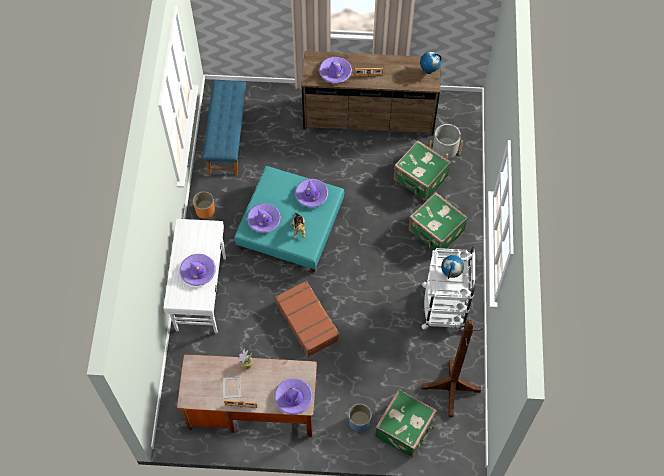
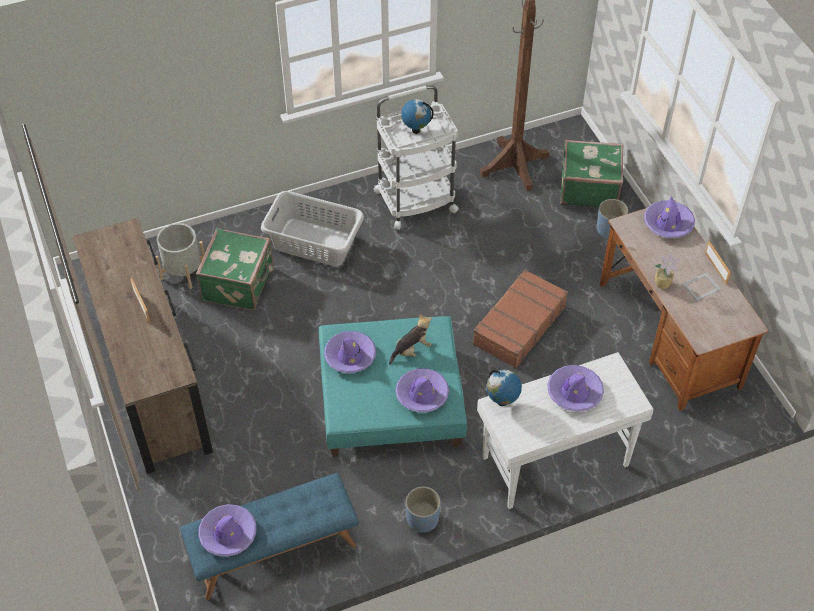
camera: 115 degrees left, 10 degrees down
(205, 210) = (422, 519): orange planter -> blue planter
(335, 72) = (153, 348): purple hat -> purple hat (228, 534)
(429, 71) = (104, 240): globe -> globe (502, 401)
(435, 232) = (314, 242): green suitcase -> grey laundry basket

